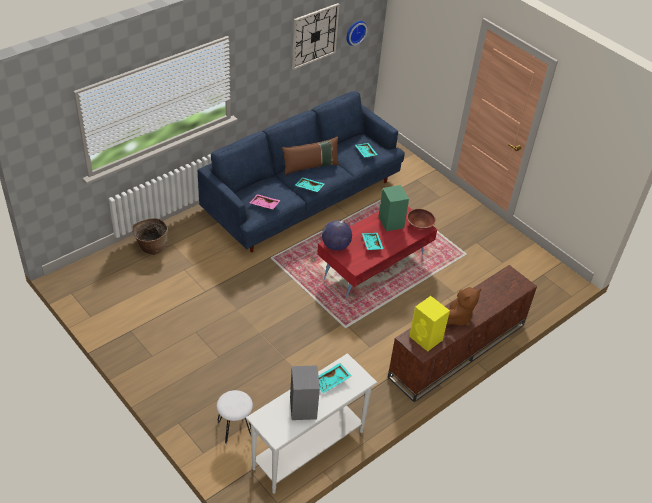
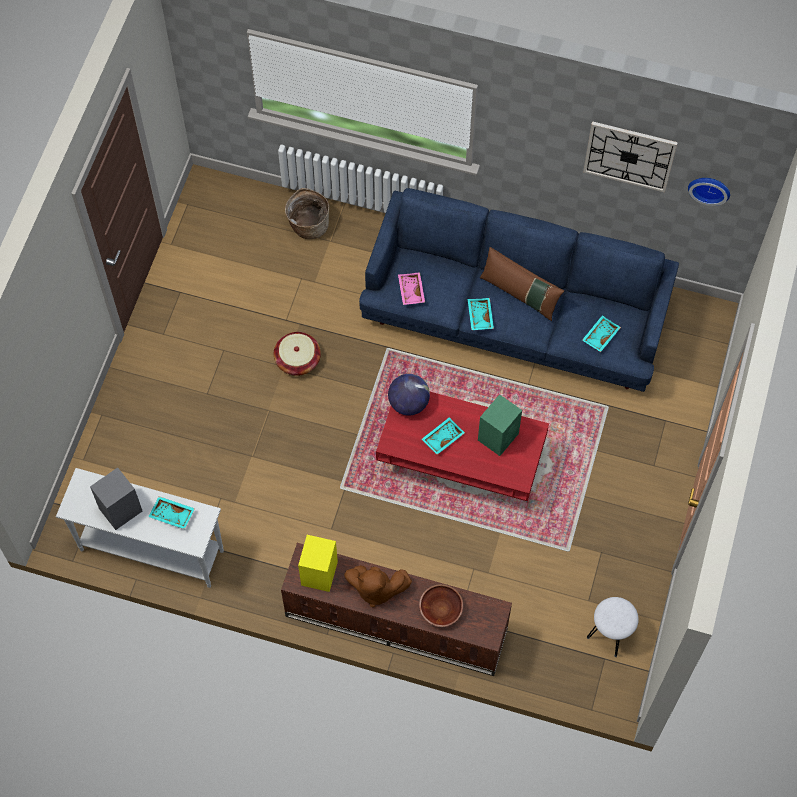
camera: 60 degrees right, 20 degrees up
(235, 428) = (130, 468): white stool -> white stool (610, 633)
(238, 300) = (297, 360): none -> basket
(419, 224) = (520, 469): brown bowl -> brown bowl (440, 609)

